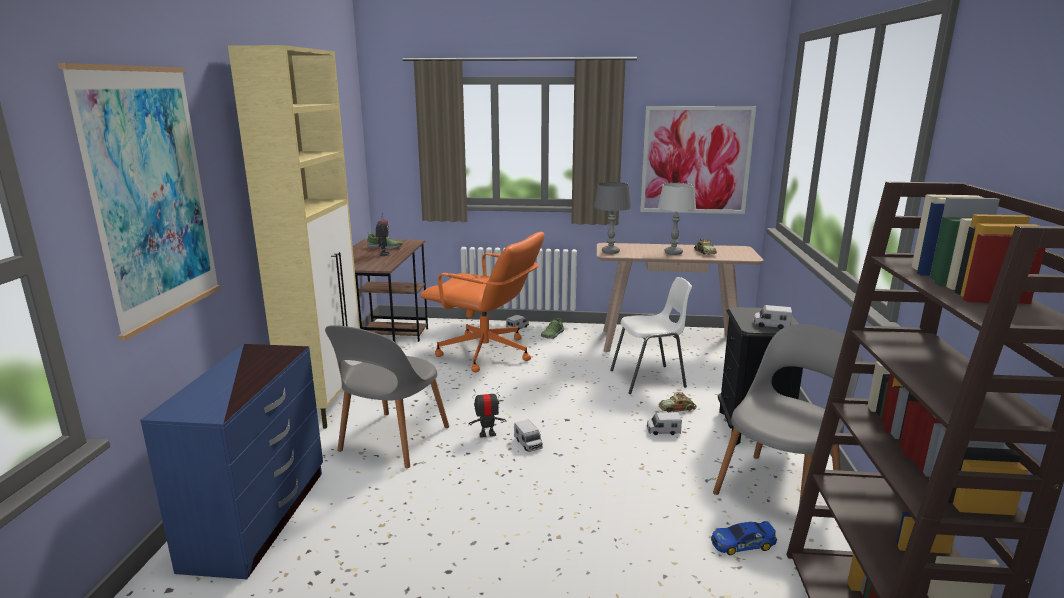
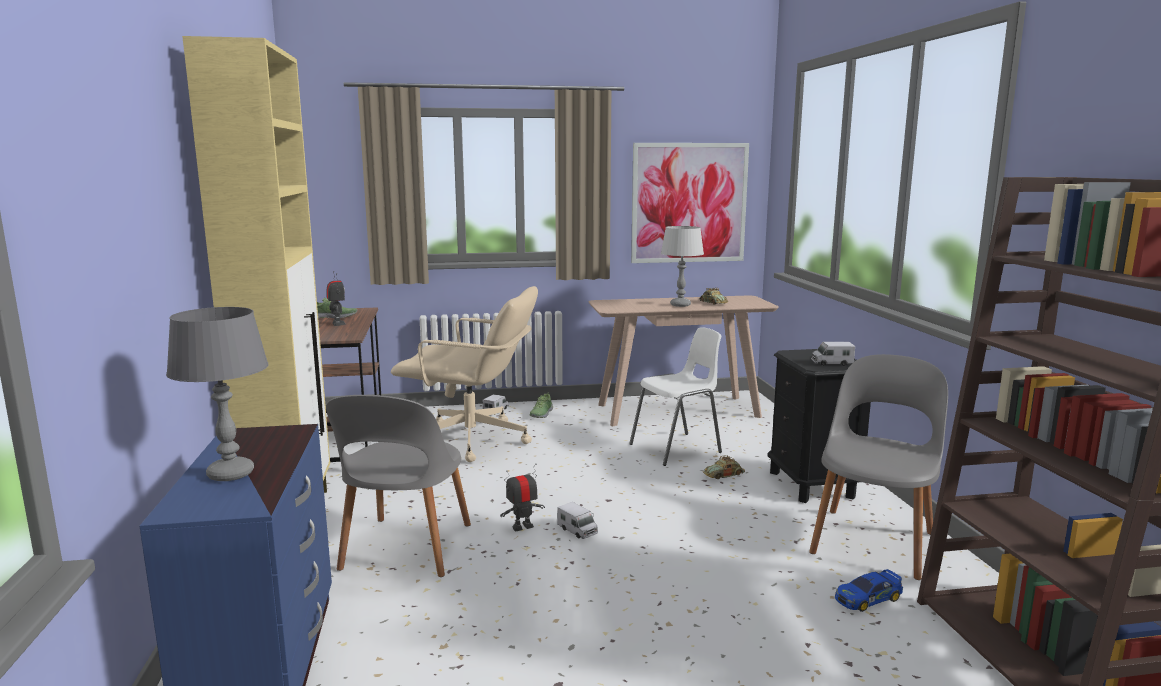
camera: 15 degrees left, 5 degrees down
(150, 196) = (114, 220): picture -> none
(486, 354) = (472, 441): orange office chair -> beige office chair
(610, 252) = (611, 307): grey table lamp -> grey table lamp (230, 474)
(663, 431) = (722, 498): toy truck -> none

